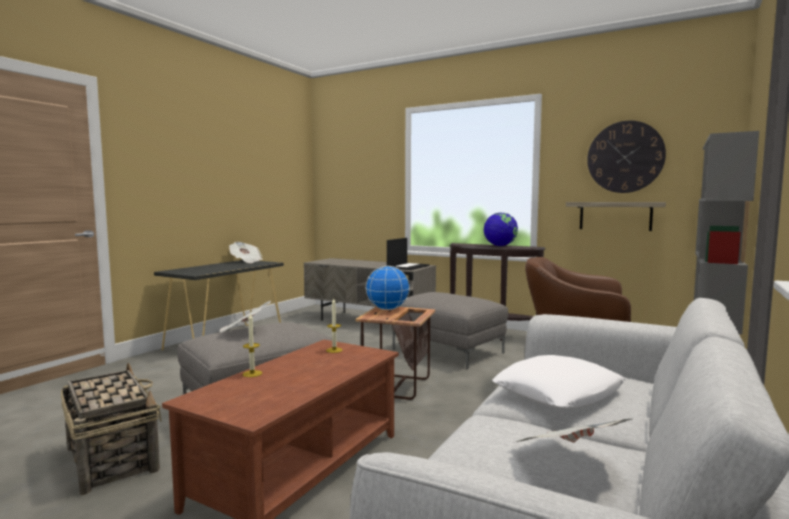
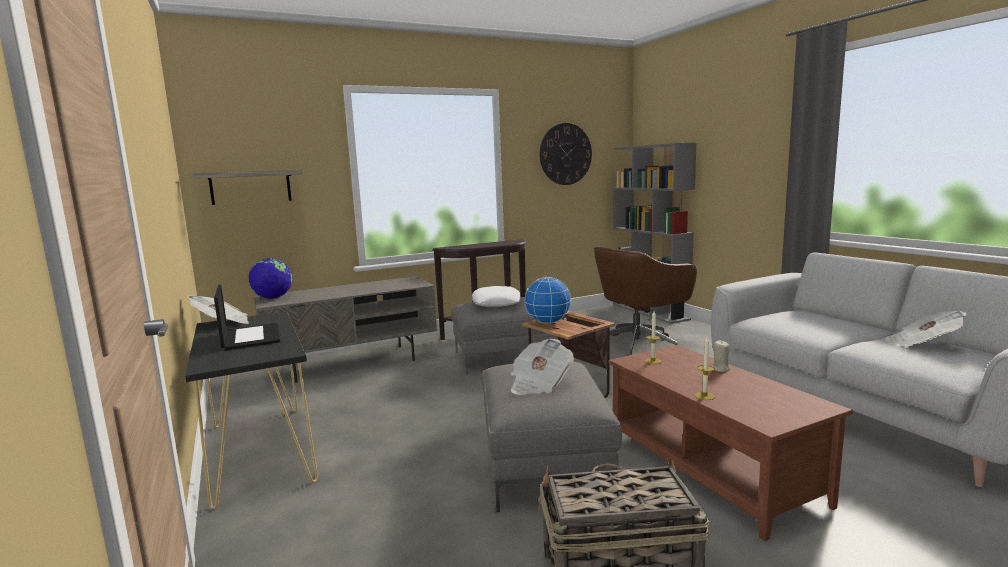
camera: 55 degrees left, 5 degrees up
(336, 372) = (720, 369): none -> beige candle
(408, 266) = (404, 283): laptop -> laptop (250, 337)
(500, 246) = (494, 243): globe -> globe (273, 298)
(558, 393) = (815, 326): white pillow -> white pillow (496, 302)
(615, 216) = (561, 205): shelf -> shelf (250, 187)

